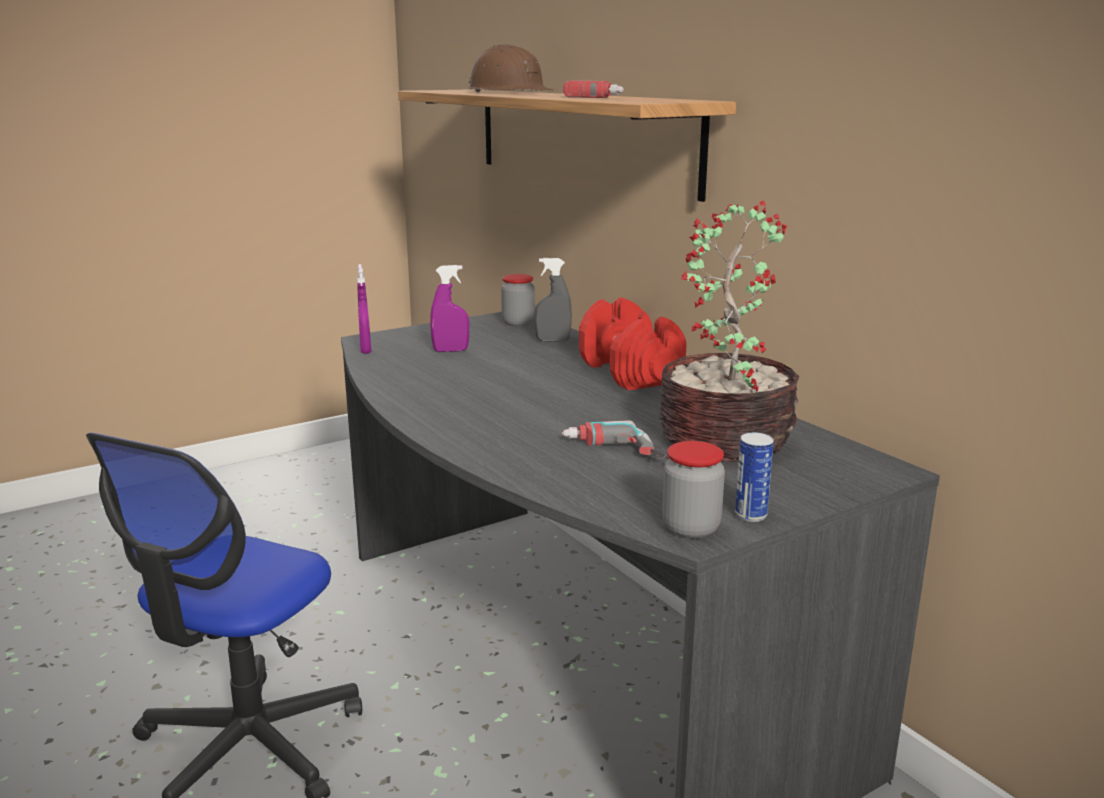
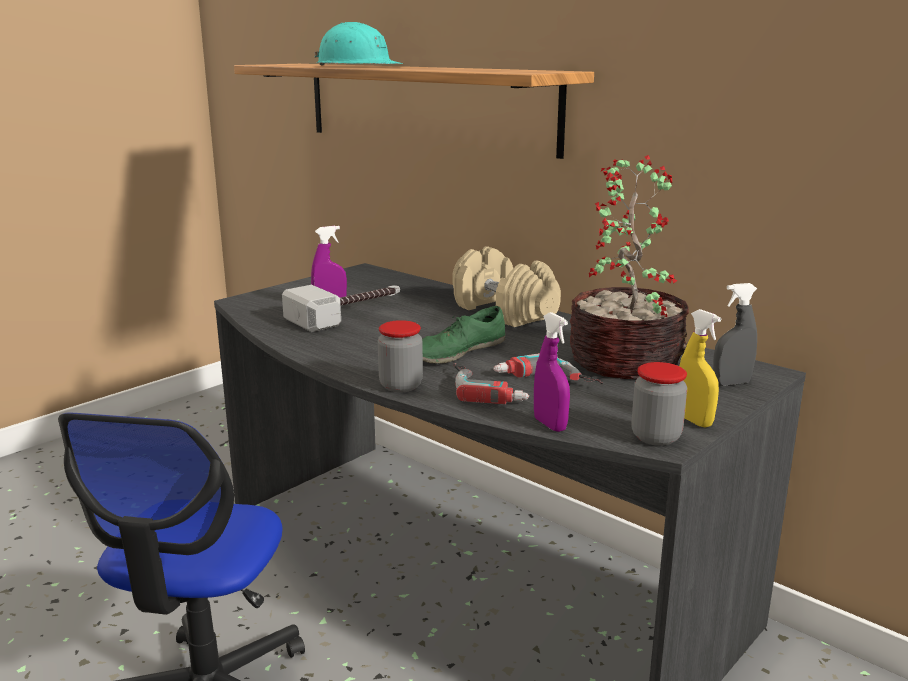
camera: 15 degrees left, 0 degrees up
(365, 350) = (249, 311): purple spray bottle -> purple spray bottle (550, 425)
(462, 361) = (348, 314): none -> hammer
(510, 92) = (357, 66): brown hard hat -> turquoise hard hat
(518, 323) = (372, 276): jar -> jar (401, 386)
(543, 411) = (456, 352): none -> green shoe
(553, 340) = (415, 289): grey spray bottle -> grey spray bottle (731, 383)
(598, 96) = (457, 68): power drill -> power drill (489, 388)
(631, 372) = (505, 312): red dumbbell -> beige dumbbell
(750, 515) = (693, 421): can -> yellow spray bottle

